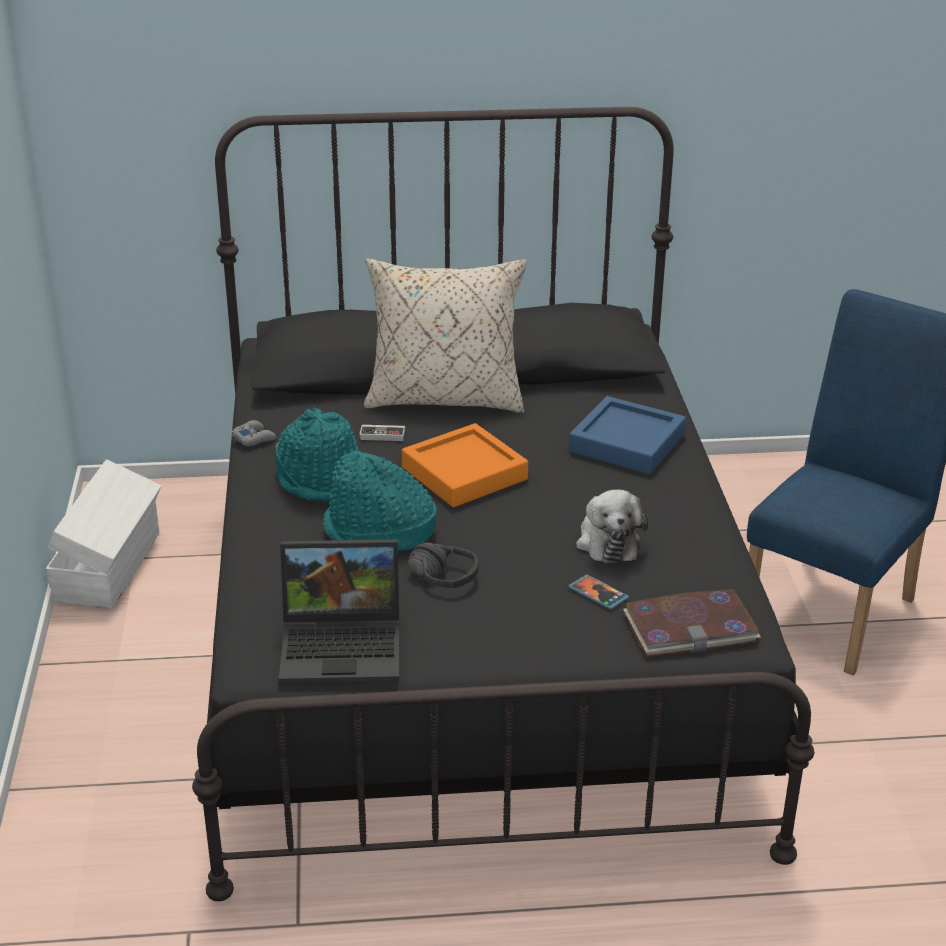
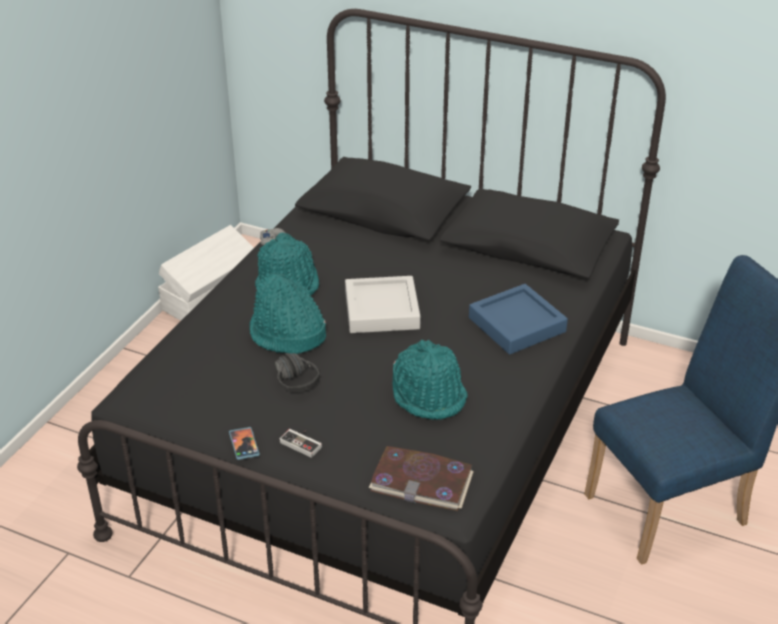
camera: 30 degrees right, 5 degrees up
(345, 646) = (192, 407): laptop -> none
(383, 433) = (357, 263): game controller -> game controller (303, 443)
(445, 398) = (423, 249): beige pillow -> none
(464, 473) = (382, 310): orange tray -> grey tray
(598, 594) = (384, 432): phone -> phone (244, 444)
(607, 541) = (429, 395): plush toy -> turquoise hat

